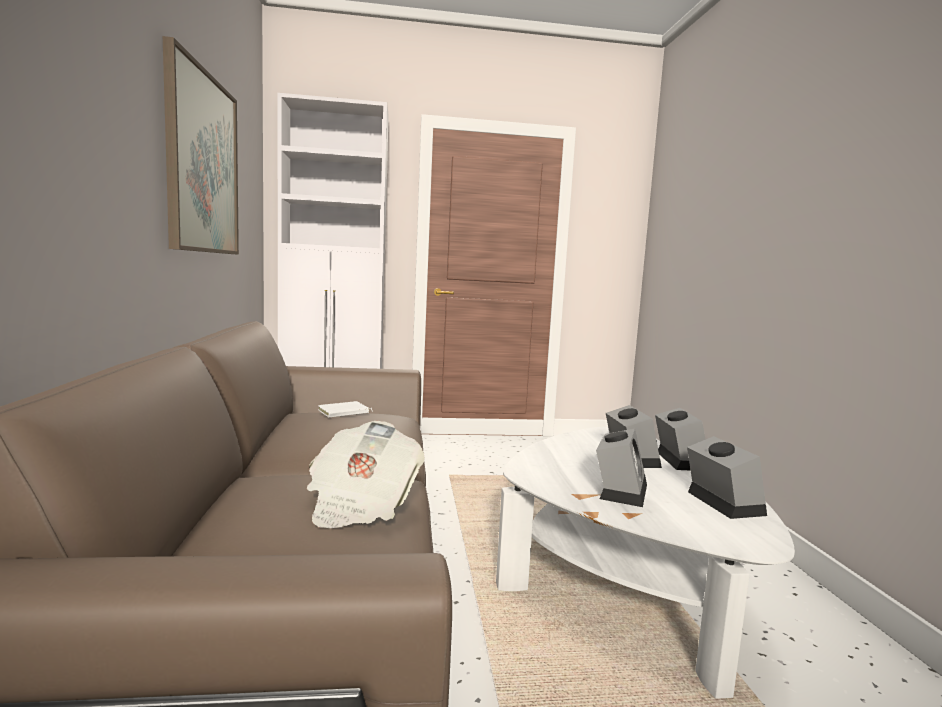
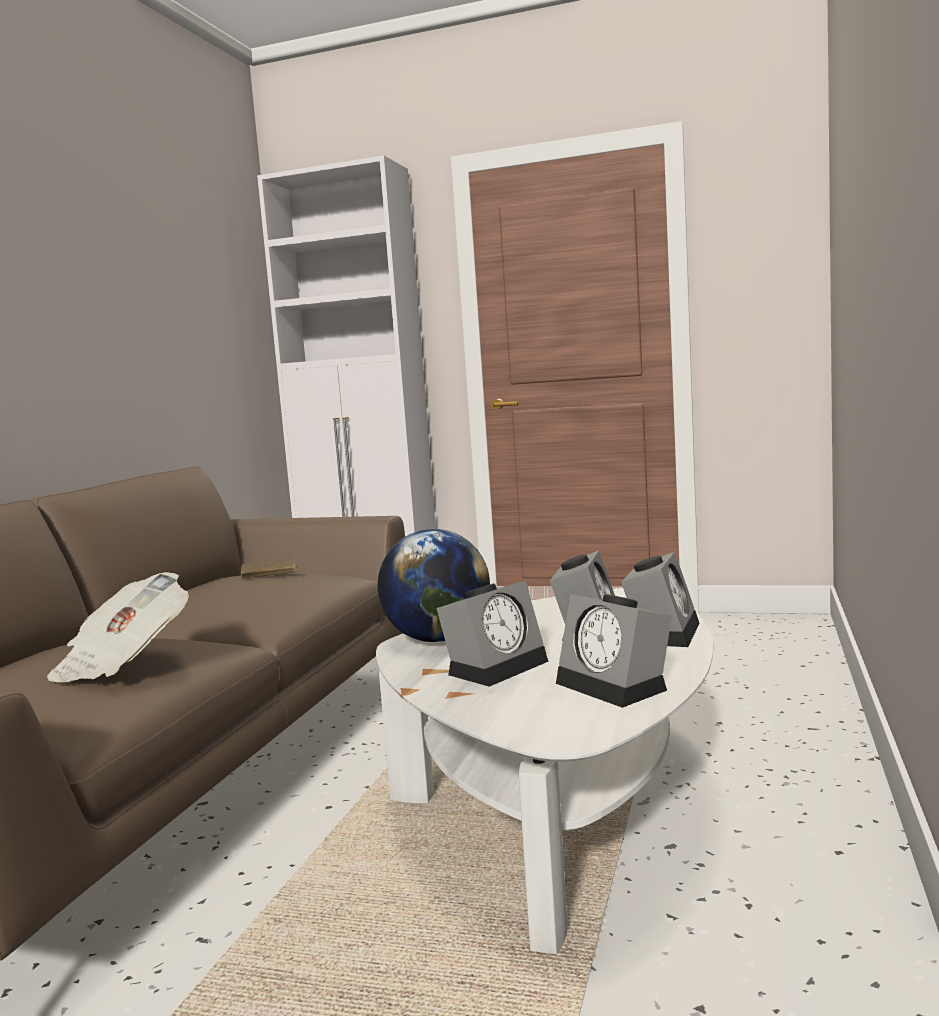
camera: 25 degrees right, 0 degrees up
(202, 164) = (129, 289): picture -> none
(344, 413) = (269, 573): white book -> brown book
(542, 468) = (438, 639): none -> globe
(720, 502) = (616, 686): alarm clock -> alarm clock turned 135 degrees clockwise

